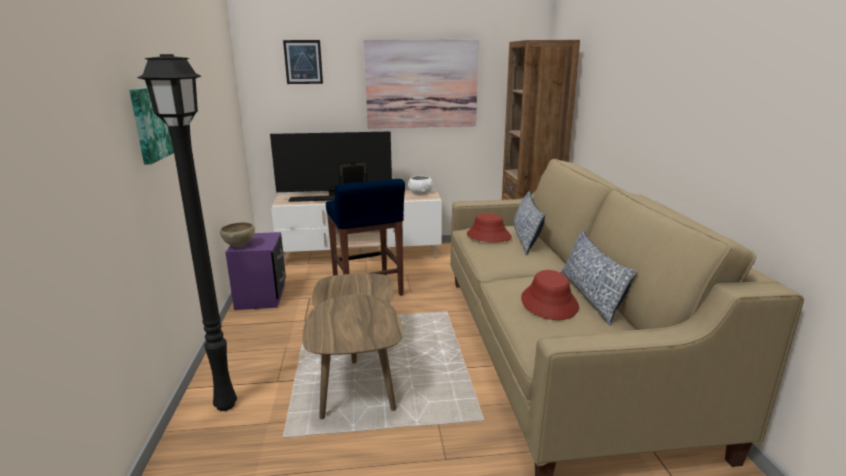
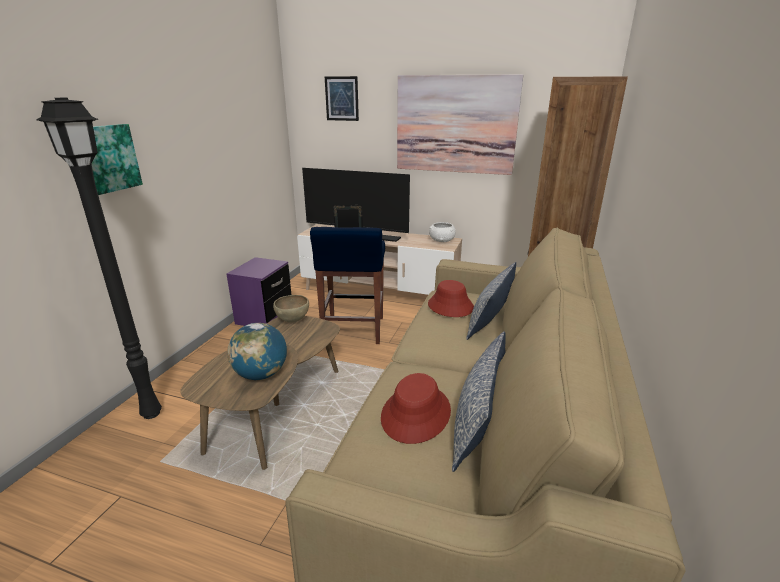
camera: 25 degrees right, 5 degrees up
(239, 246) = (242, 269): brown bowl -> brown bowl (293, 320)
(370, 320) = (261, 374): none -> globe

